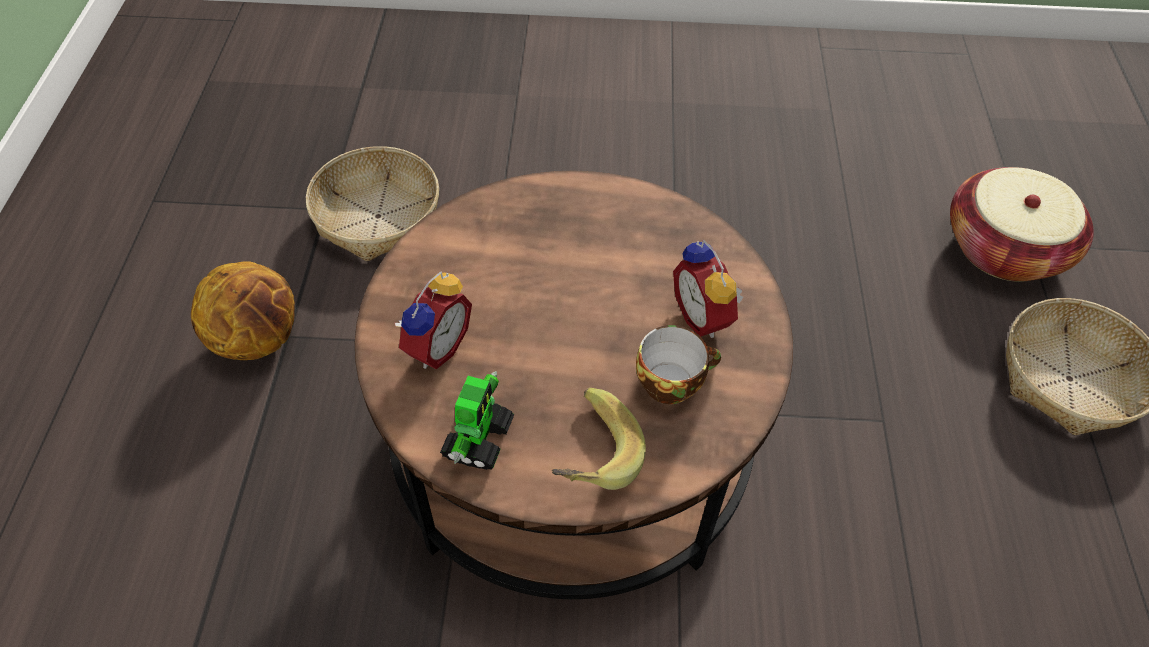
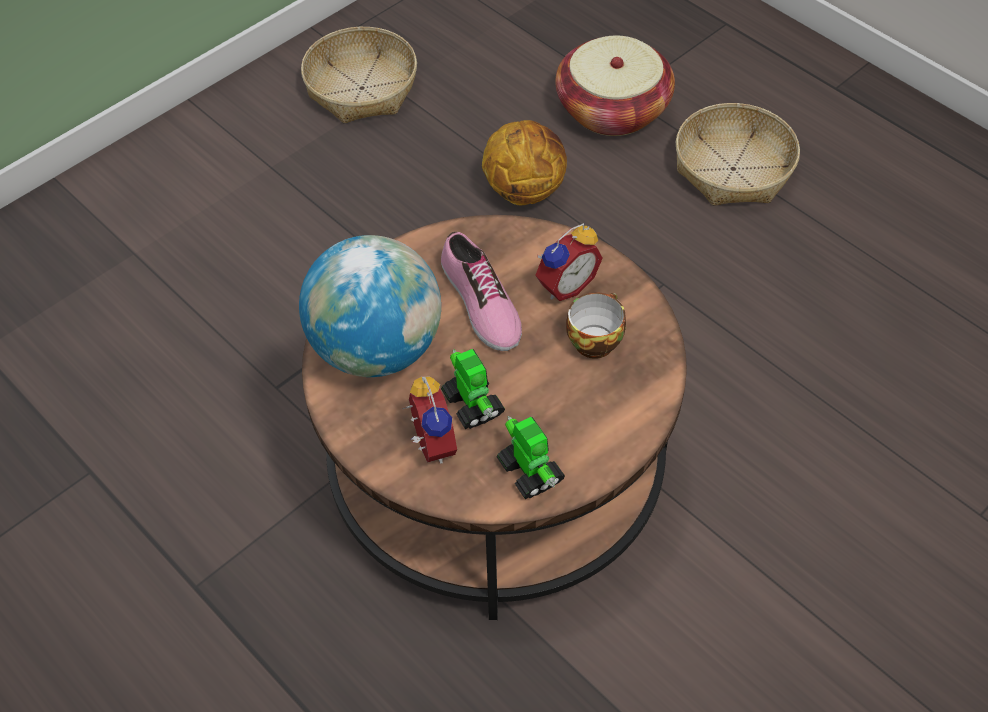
camera: 45 degrees left, 0 degrees up
(258, 339) = (173, 610): basketball -> basketball (524, 190)
(378, 216) = (145, 439): basket -> basket (361, 88)
(495, 243) = (376, 349): none -> globe
(508, 345) = (472, 403): none -> toy robot
(589, 455) = (603, 422): banana -> none
(616, 274) = (479, 303): none -> shoe
(705, 316) = (564, 285): alarm clock -> alarm clock turned 60 degrees counterclockwise

